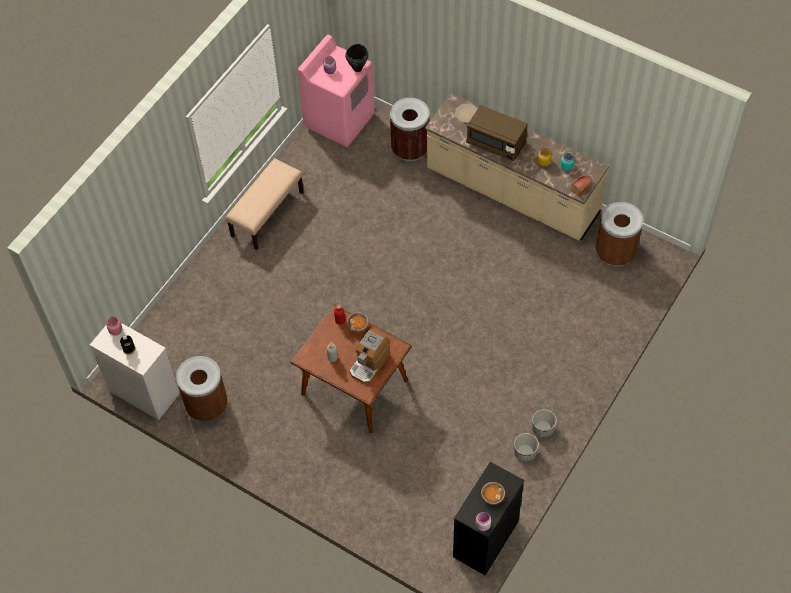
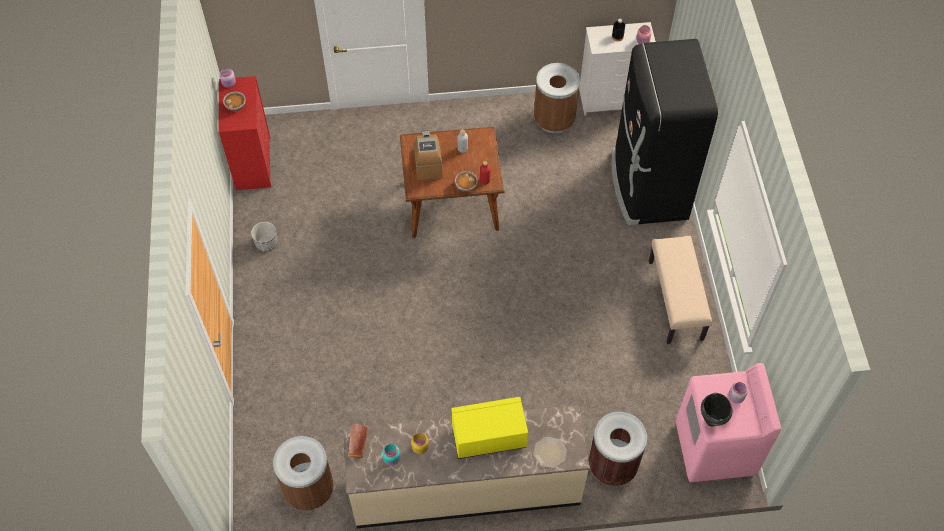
camera: 140 degrees right, 0 degrees up
(197, 302) = (648, 186): none -> black fridge
(485, 539) = (253, 163): black dresser -> red dresser
(496, 143) = (488, 437): brown microwave -> yellow microwave
(543, 429) = (264, 271): planter -> none

